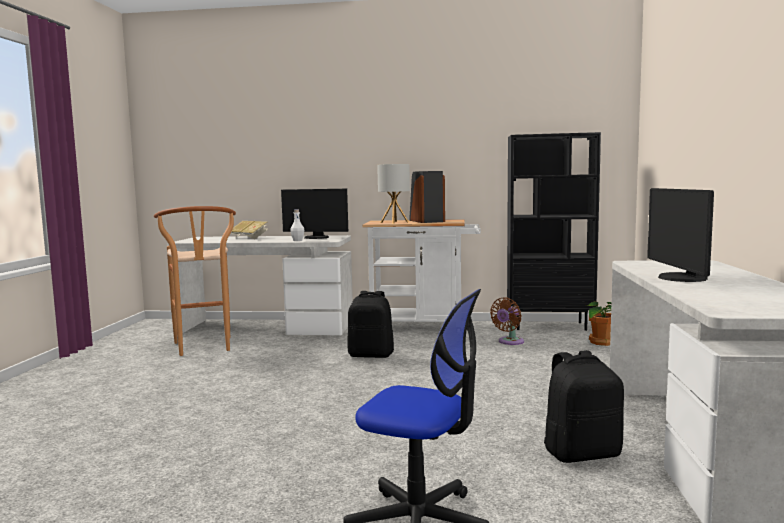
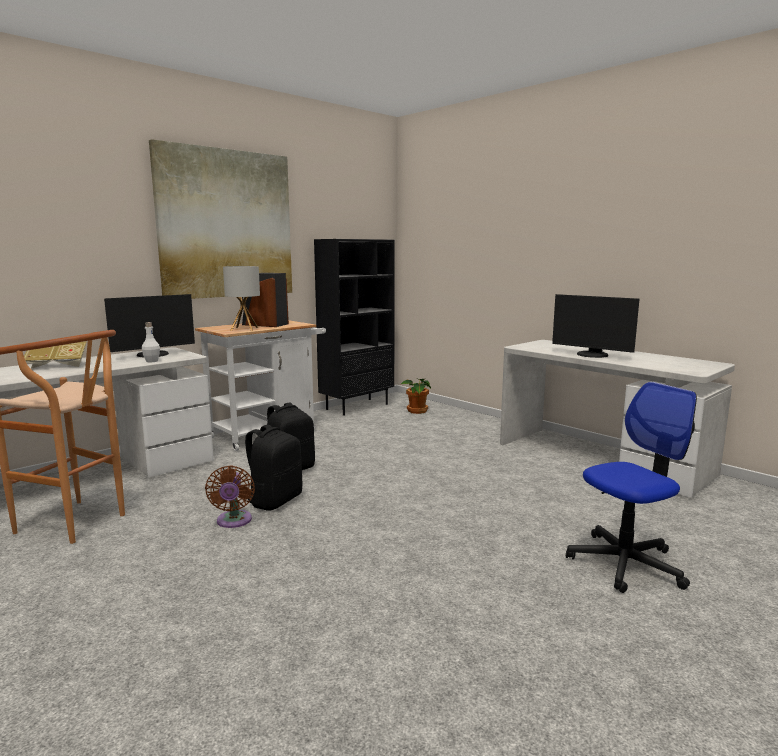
camera: 50 degrees left, 5 degrees up
(409, 127) = (226, 224): none -> picture
(509, 342) = (363, 426): brown fan -> brown fan (233, 521)
(582, 453) = (576, 485): black backpack -> black backpack (275, 500)

